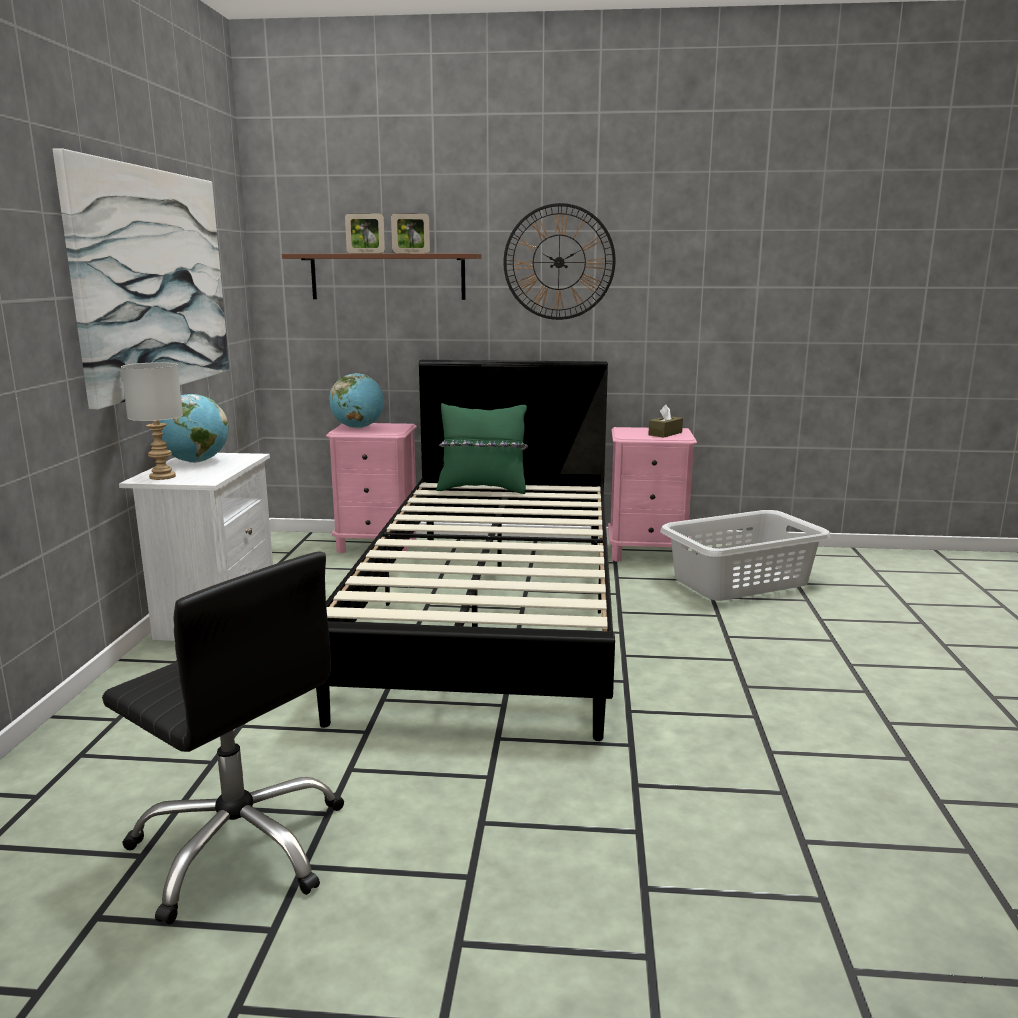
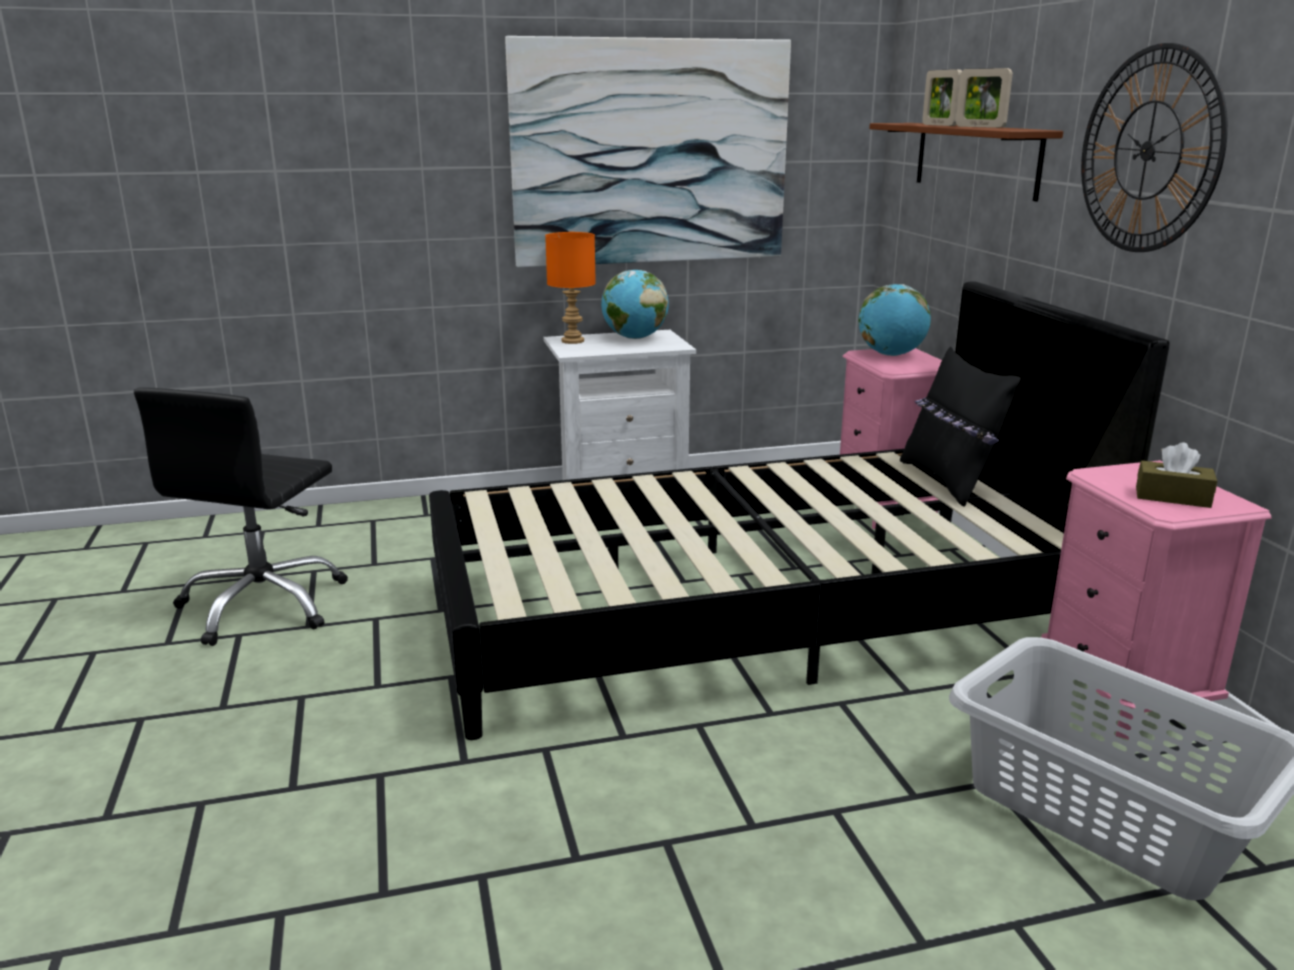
camera: 70 degrees right, 5 degrees up
(161, 476) = (572, 341): grey table lamp -> orange table lamp
(483, 489) = (949, 481): green pillow -> black pillow

